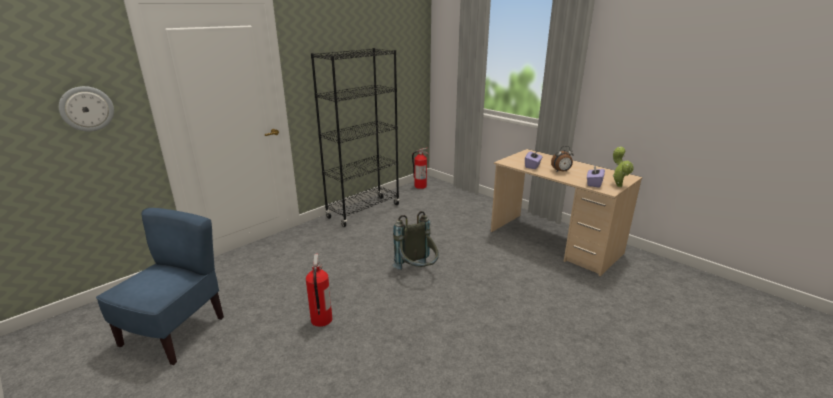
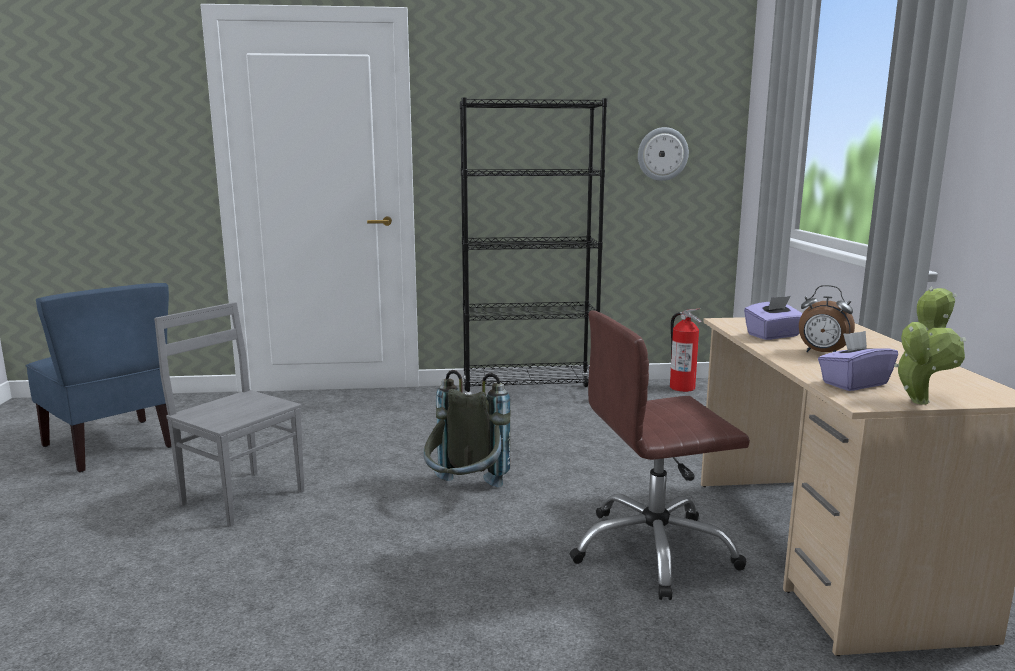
camera: 40 degrees right, 10 degrees down
(87, 109) = (141, 146): wall clock -> wall clock (662, 154)
(175, 332) = (111, 446): blue chair -> blue chair turned 75 degrees clockwise
(321, 320) = (243, 496): fire extinguisher -> grey chair
(513, 265) = (653, 551): none -> brown office chair

